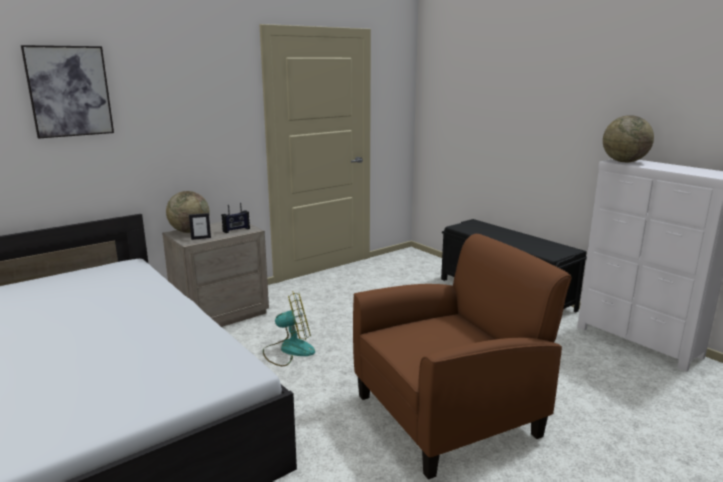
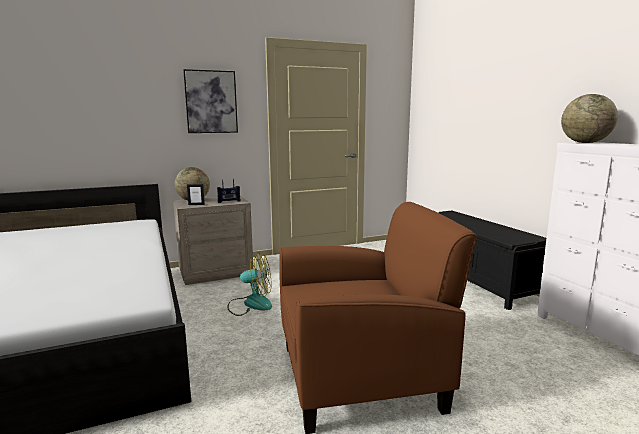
camera: 15 degrees right, 5 degrees down
(69, 91) = (106, 84): picture -> picture (211, 102)

